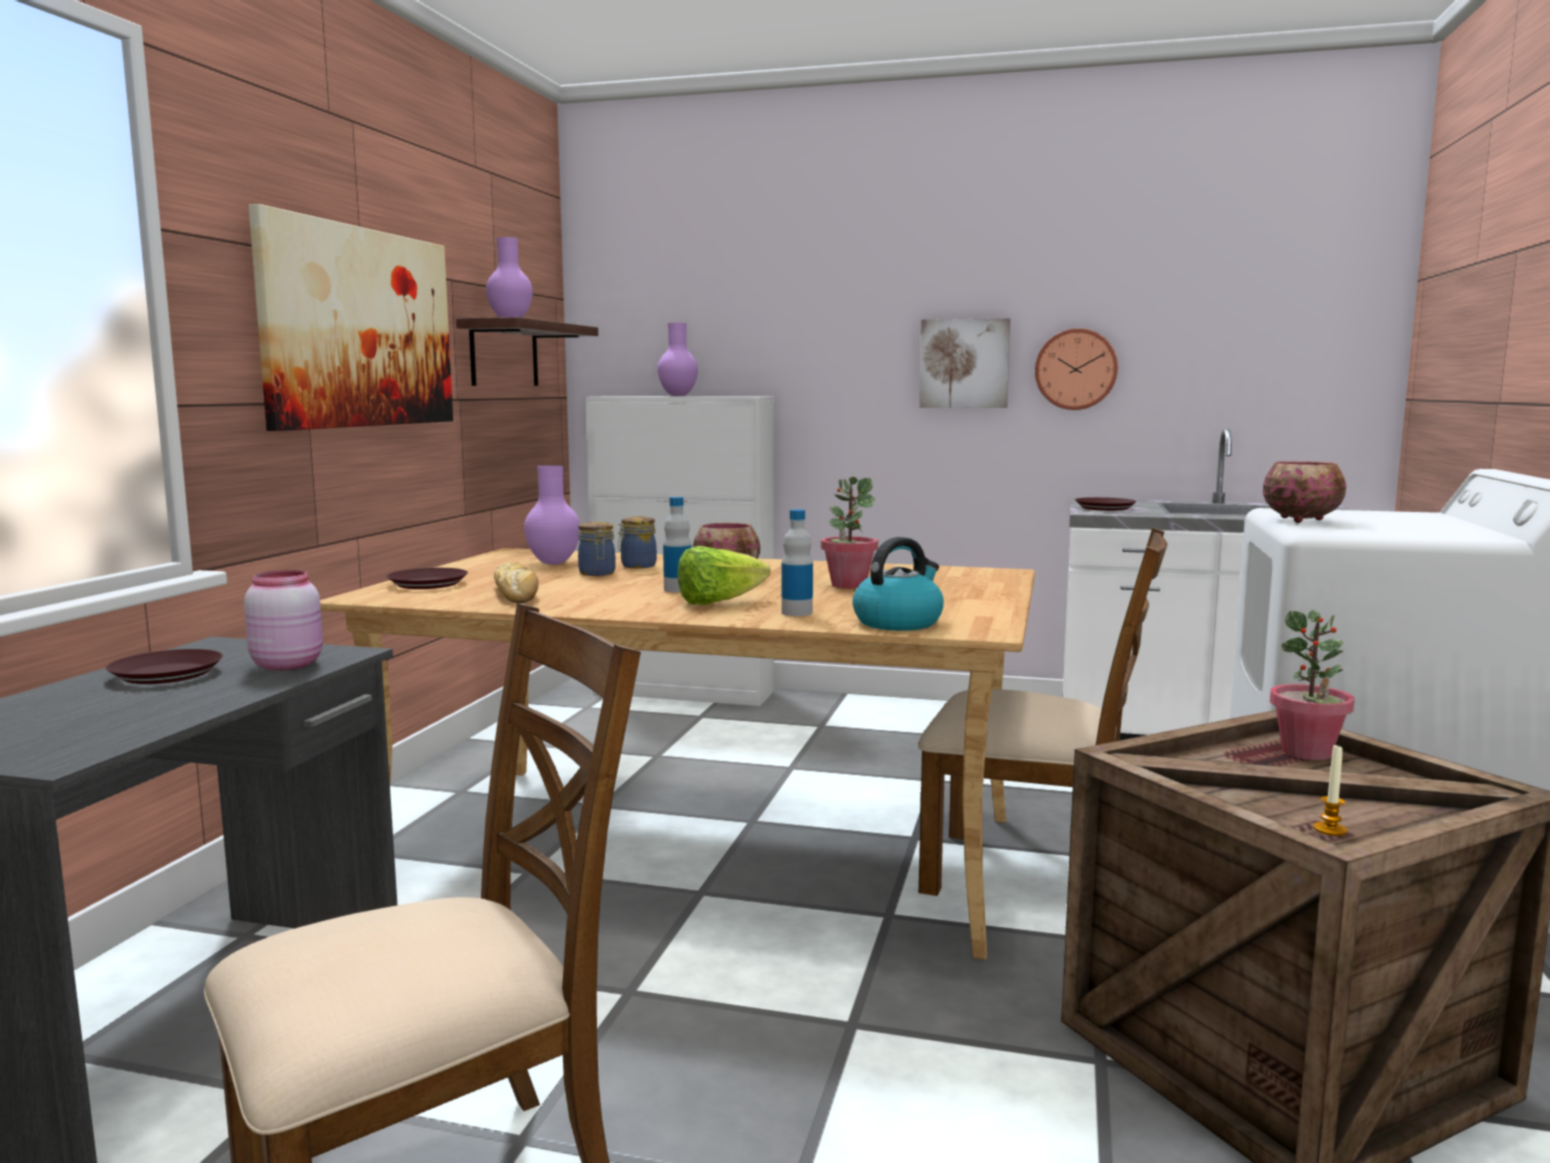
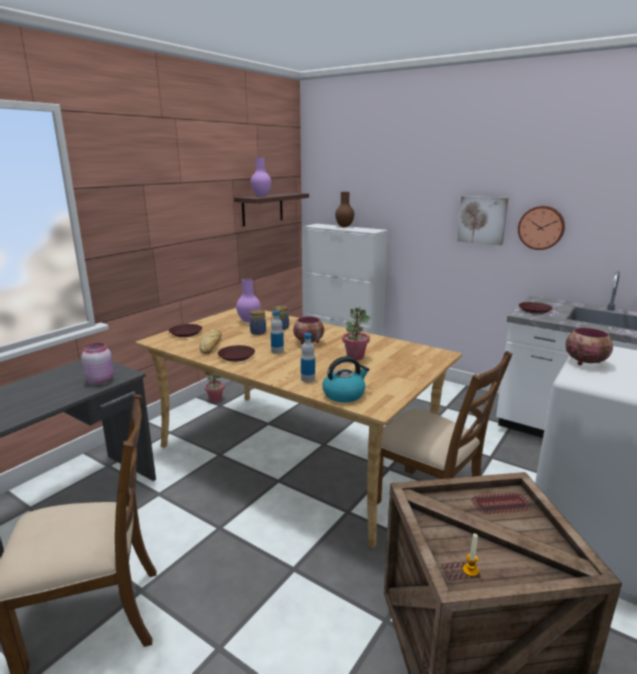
camera: 20 degrees right, 10 degrees up
(168, 674) = (58, 380): brown plate -> brown plate (237, 356)
(360, 328) = (179, 211): picture -> none
(679, 395) = (345, 226): purple vase -> brown vase
(719, 602) = (283, 365): lettuce -> none
(1307, 752) = (518, 506): potted plant -> potted plant (215, 399)

